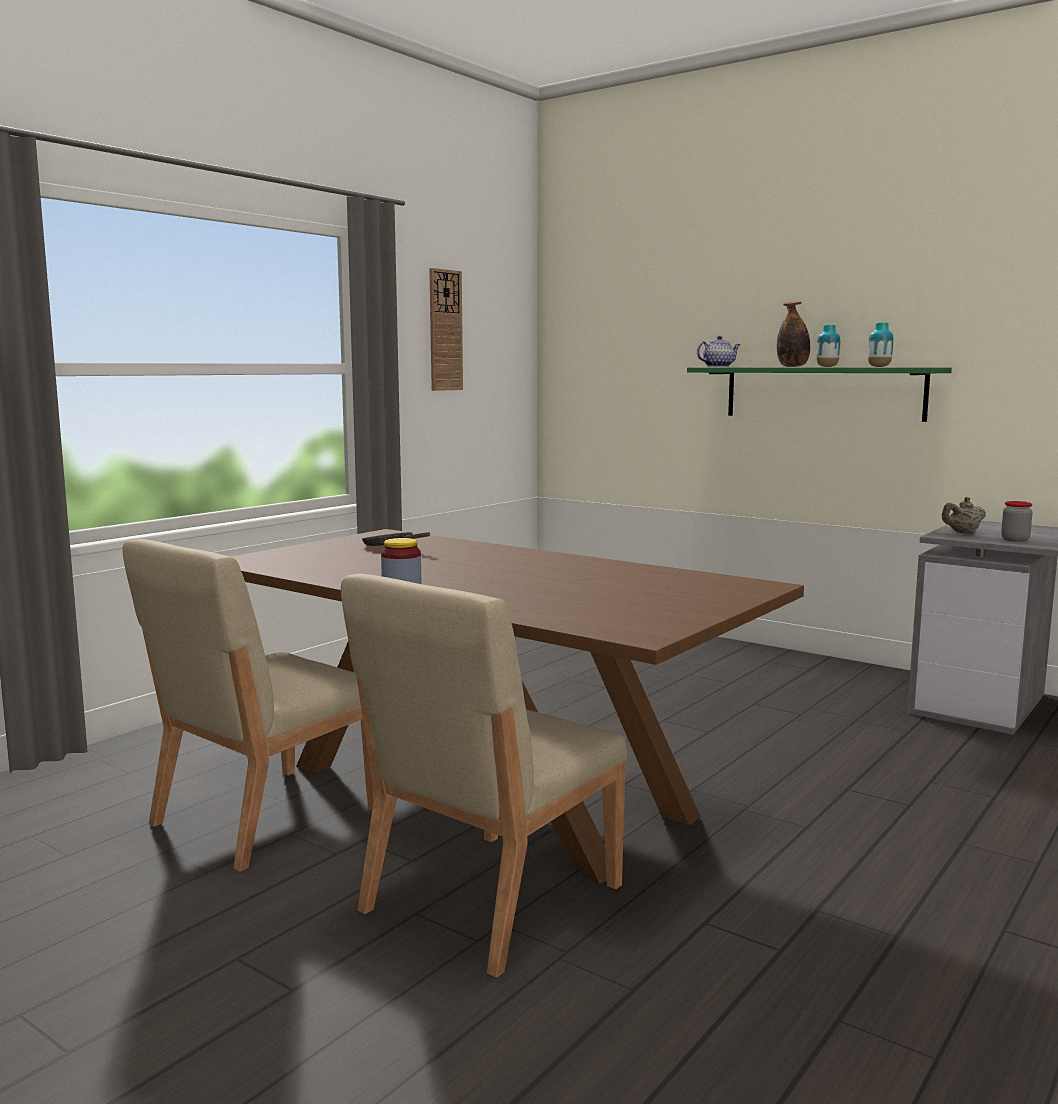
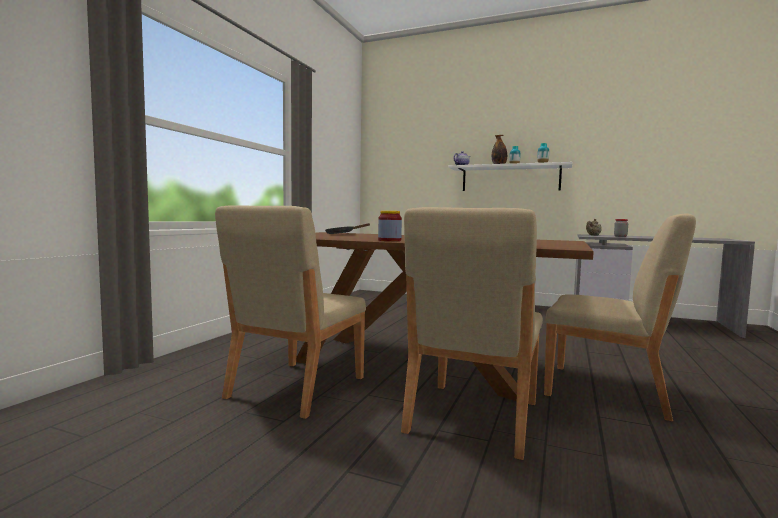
camera: 15 degrees left, 5 degrees down
(445, 330) = (326, 143): wall clock -> none
(785, 877) = (609, 391): none -> beige chair
(823, 393) = (510, 179): green shelf -> white shelf

